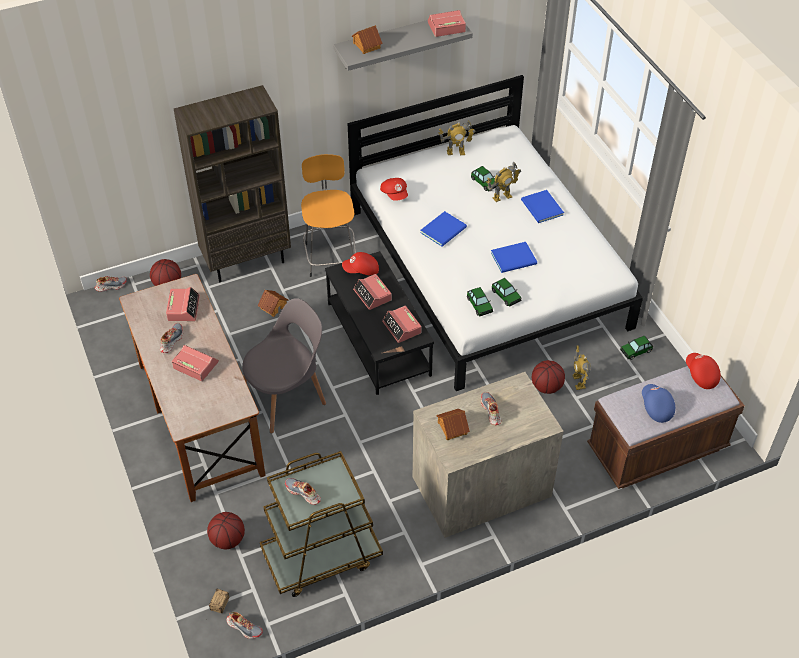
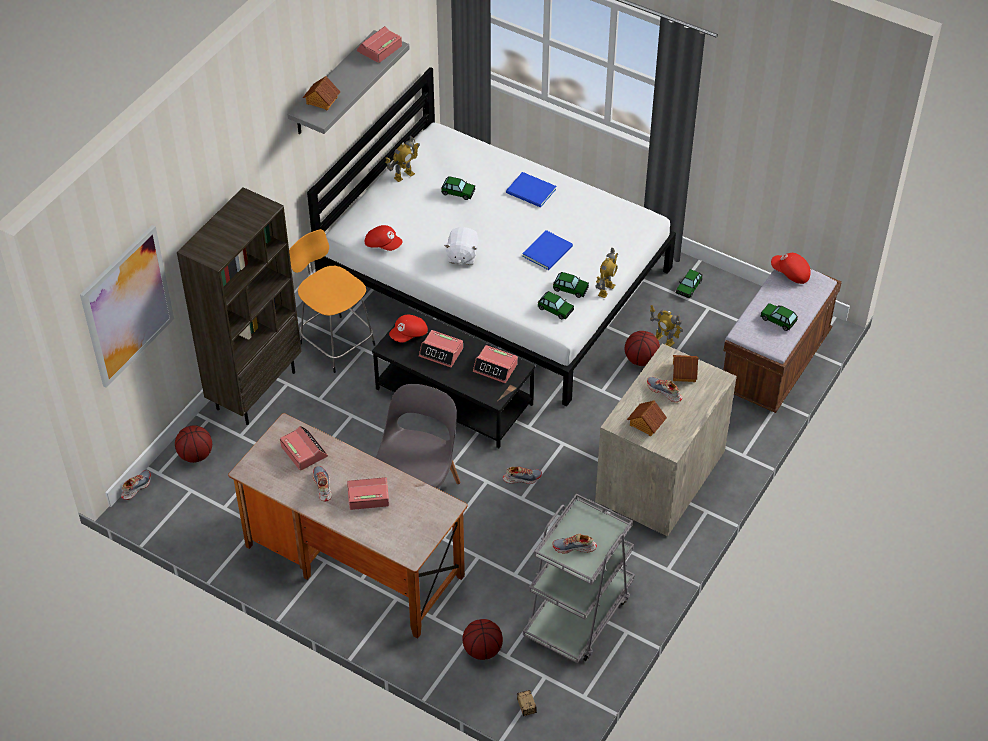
camera: 35 degrees left, 0 degrees up
(114, 132) = (127, 306): none -> picture
(244, 627) = (566, 711): shoe -> shoe (522, 478)
(273, 306) = (324, 420): toy house -> toy house (683, 372)
(321, 557) = (578, 614): brown cart -> grey cart
(445, 230) = (462, 255): blue book -> white plush toy
(502, 197) = (486, 198): toy robot -> toy robot (606, 290)
(656, 407) = (778, 320): blue cap -> toy car

